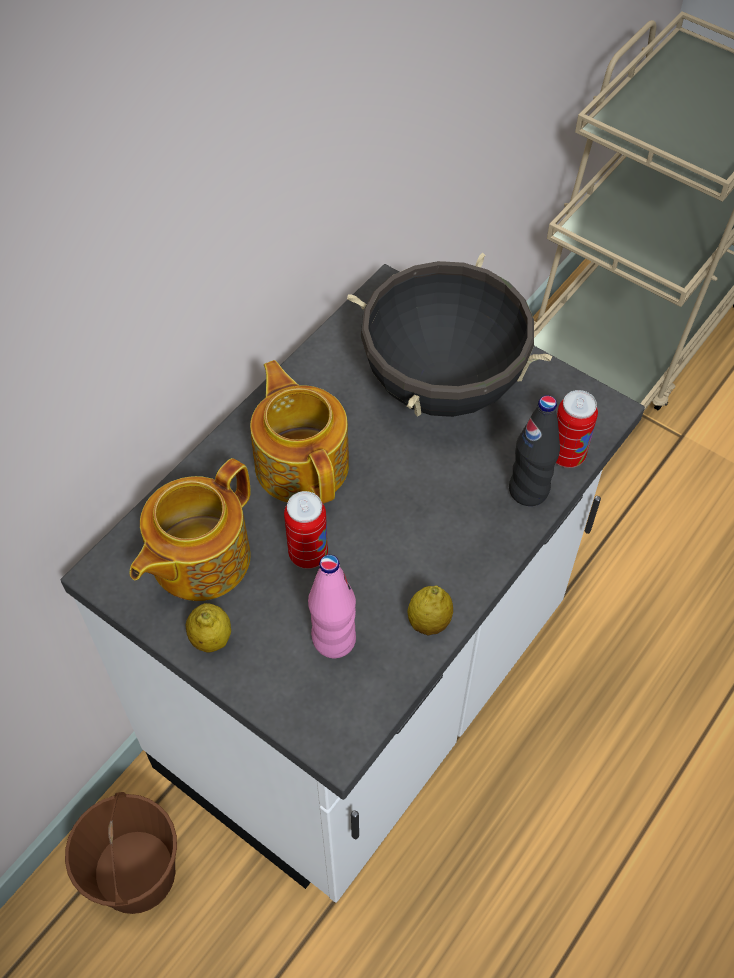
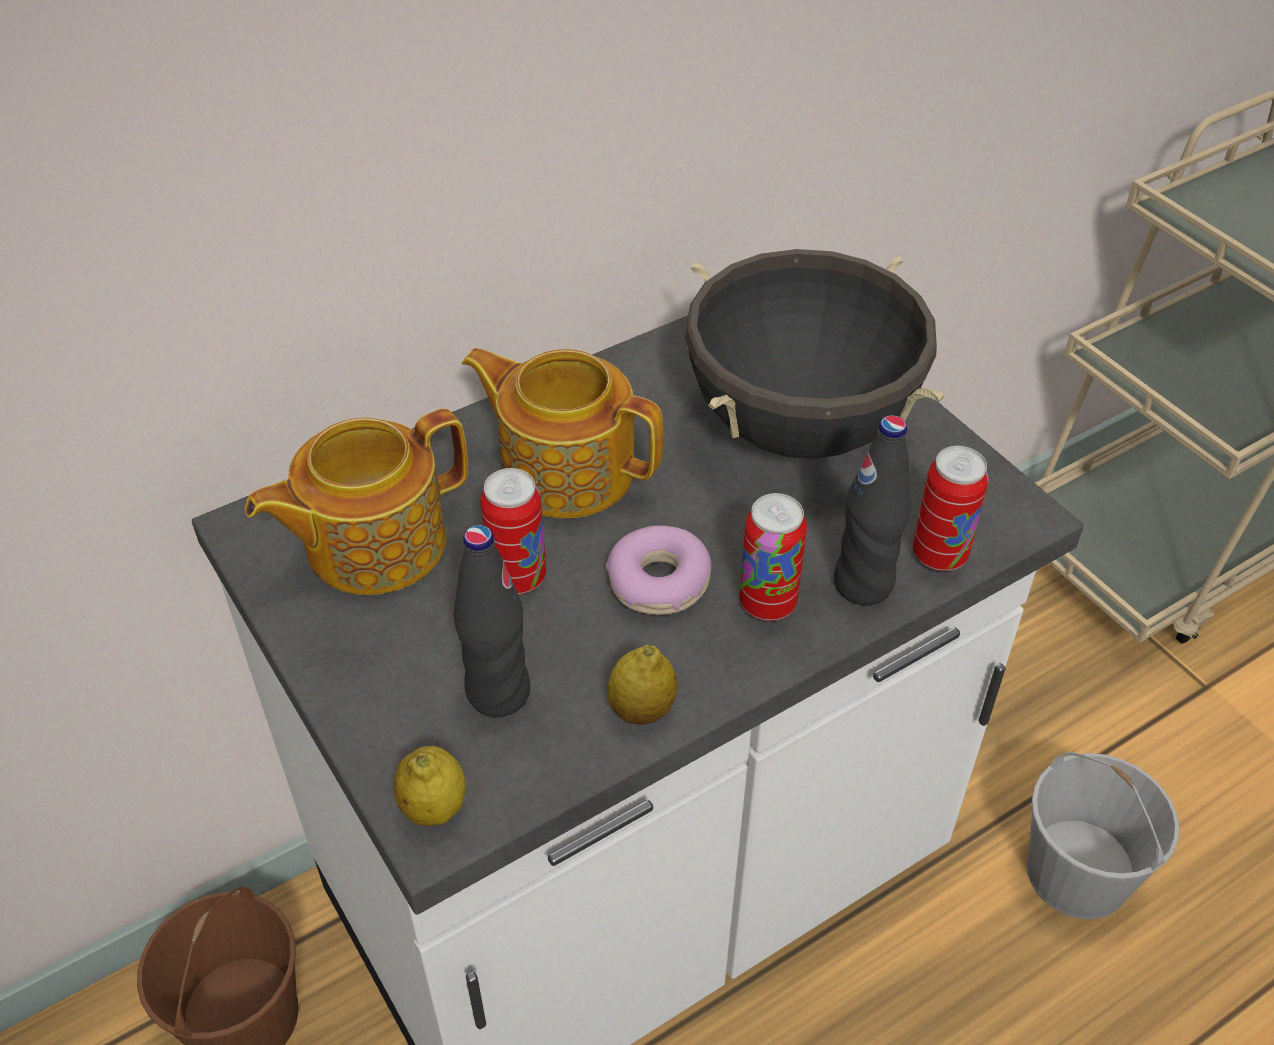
camera: 20 degrees right, 10 degrees down
(211, 639) = (337, 642): lemon -> lemon (434, 808)
(302, 463) = (565, 469): teapot -> teapot turned 60 degrees counterclockwise
(333, 640) = (498, 693): pink bottle -> black bottle
(401, 529) = (659, 583): none -> donut
(475, 522) = (767, 603): none -> can
(642, 590) = (1079, 873): none -> white bucket

